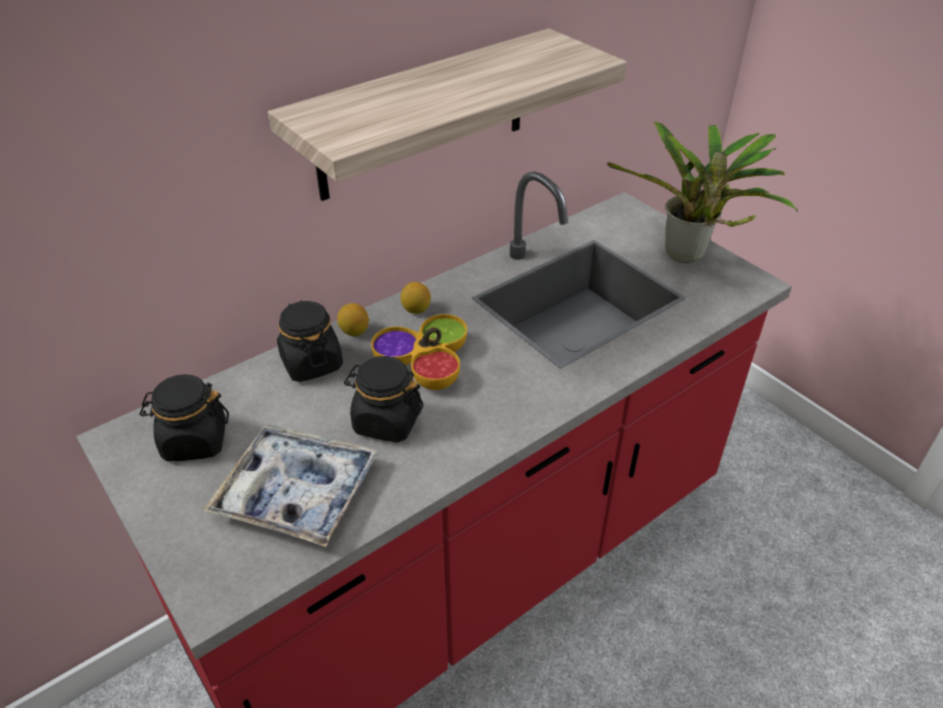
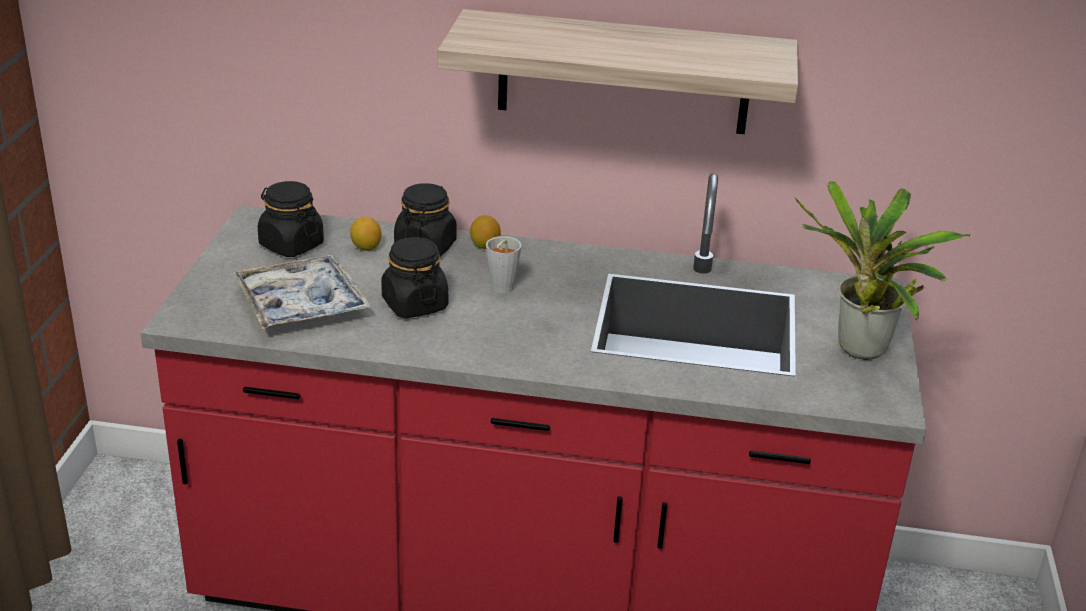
camera: 45 degrees right, 10 degrees down
(416, 310) = (552, 258): lemon -> lemon (366, 247)
(425, 362) = (500, 290): bowl -> grey cup

